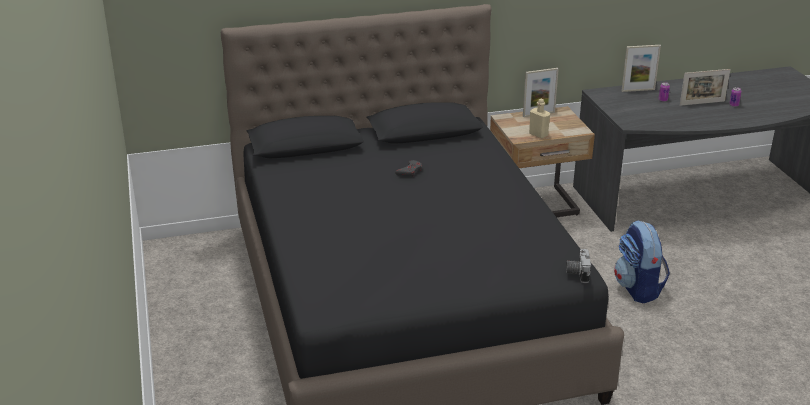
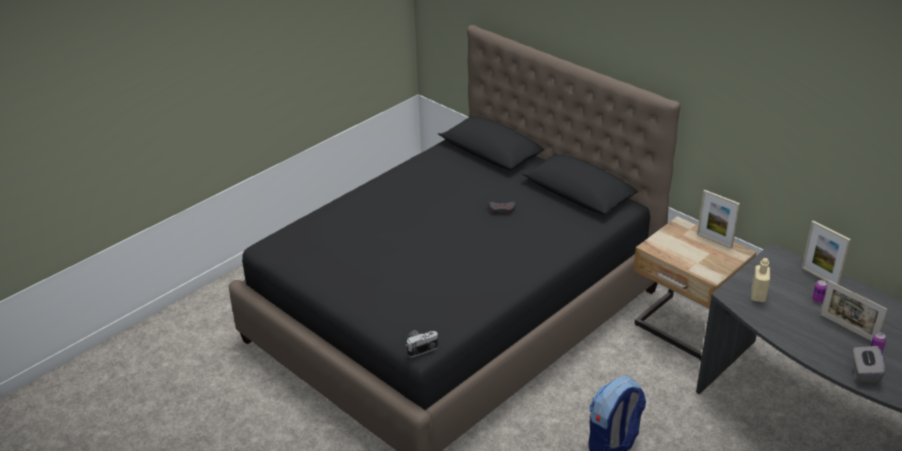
camera: 60 degrees right, 5 degrees up
(538, 134) = (671, 254): beige bottle -> beige bottle (758, 295)
(751, 115) = (864, 373): none -> grey tissue box

